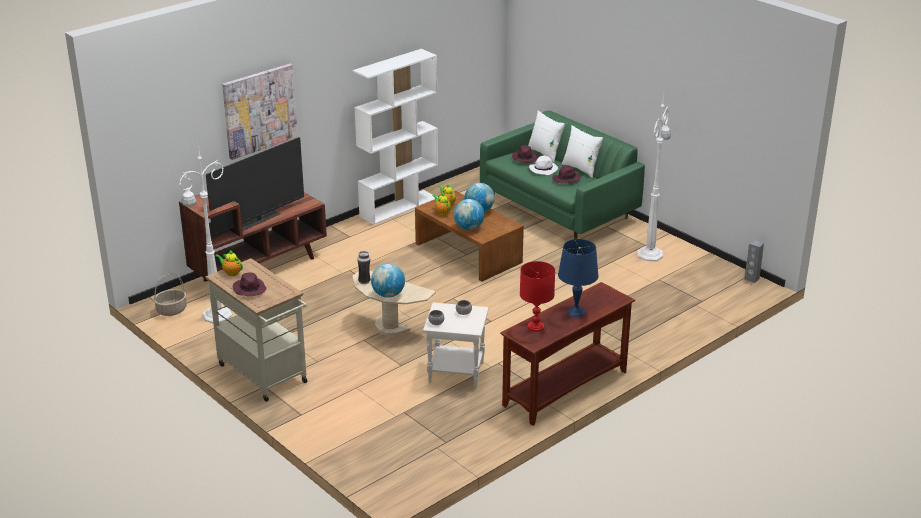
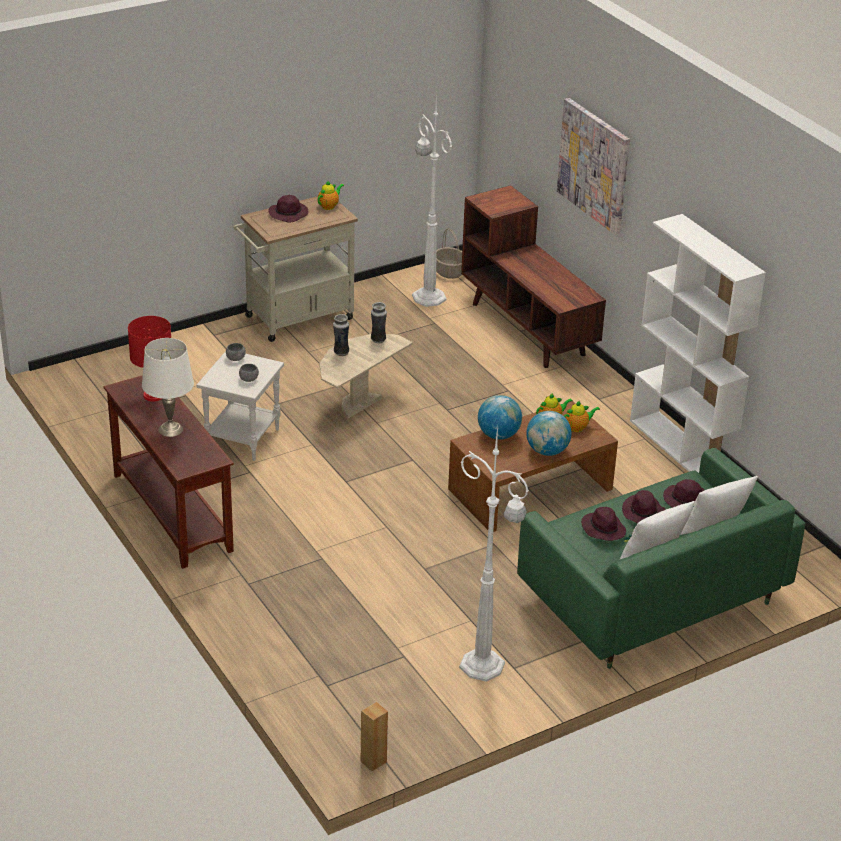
camera: 100 degrees right, 5 degrees up
(259, 220) = (523, 268): television -> none
(388, 295) = (341, 352): globe -> vase
(543, 169) = (643, 513): white hat -> purple hat
(576, 312) = (170, 429): blue table lamp -> white table lamp
(751, 279) = (373, 761): grey speaker -> brown speaker

